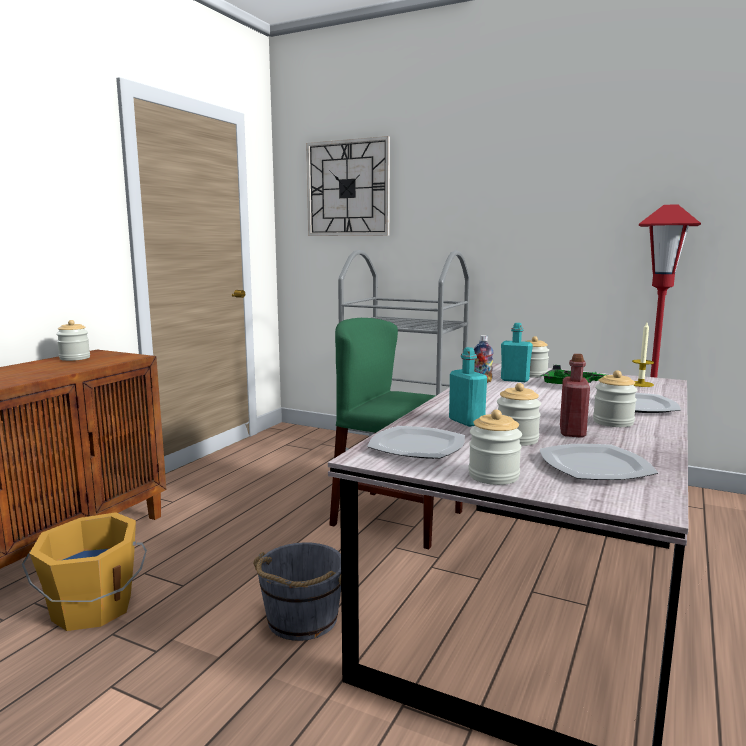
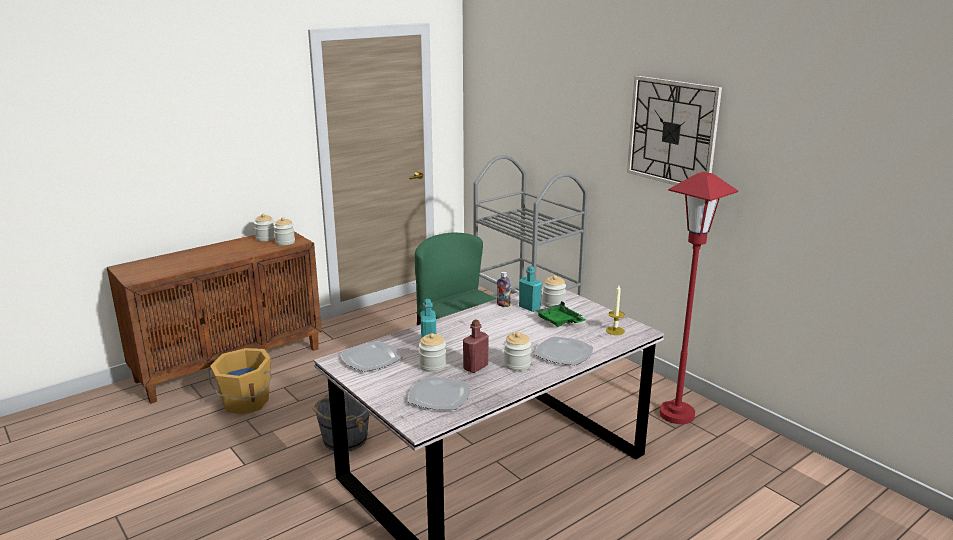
camera: 25 degrees right, 10 degrees up
(348, 188) = (511, 91): wall clock -> wall clock (672, 132)
(493, 476) = (377, 389): jar -> jar (285, 242)

